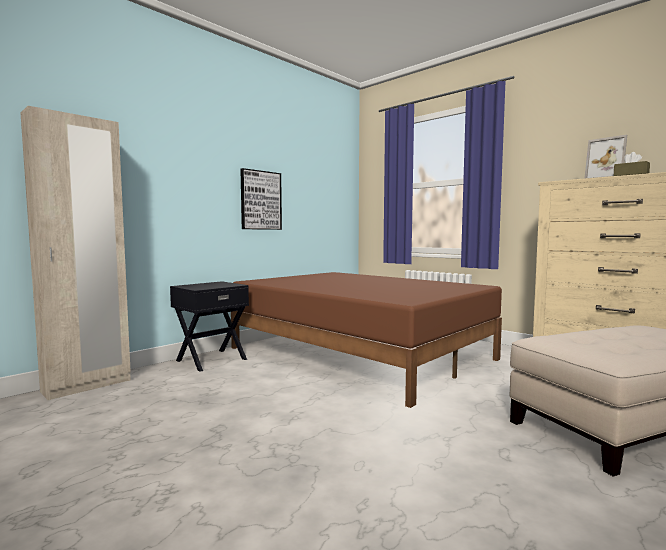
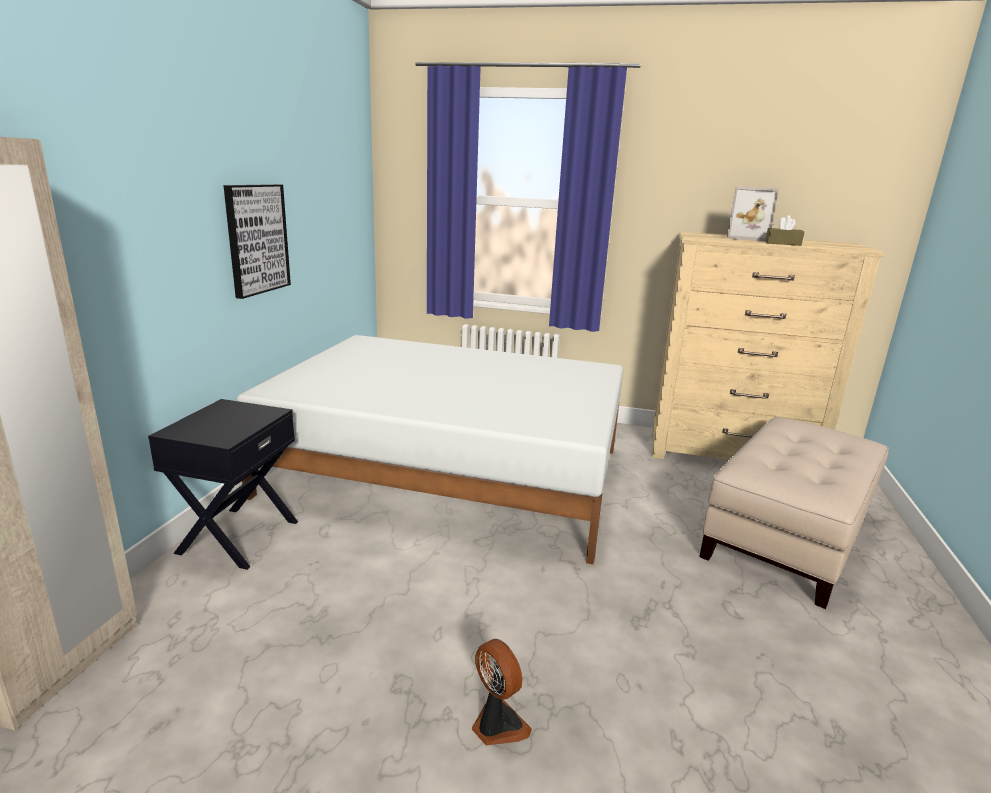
camera: 30 degrees left, 15 degrees up
(249, 459) = (497, 725): none -> fan
(360, 353) = (449, 471): brown bed -> white bed

